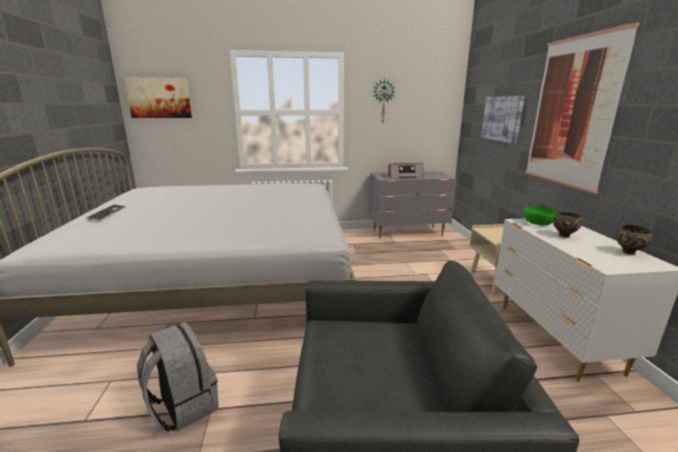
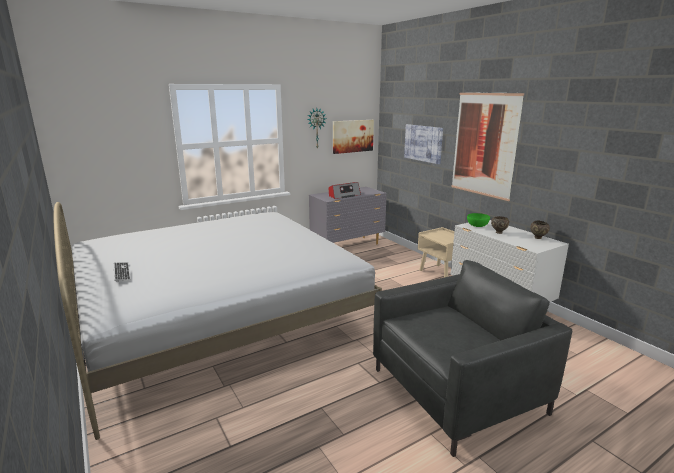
camera: 25 degrees left, 0 degrees up
(159, 98) = (90, 136): picture -> picture (352, 136)
(183, 406) = (298, 412): grey backpack -> none

